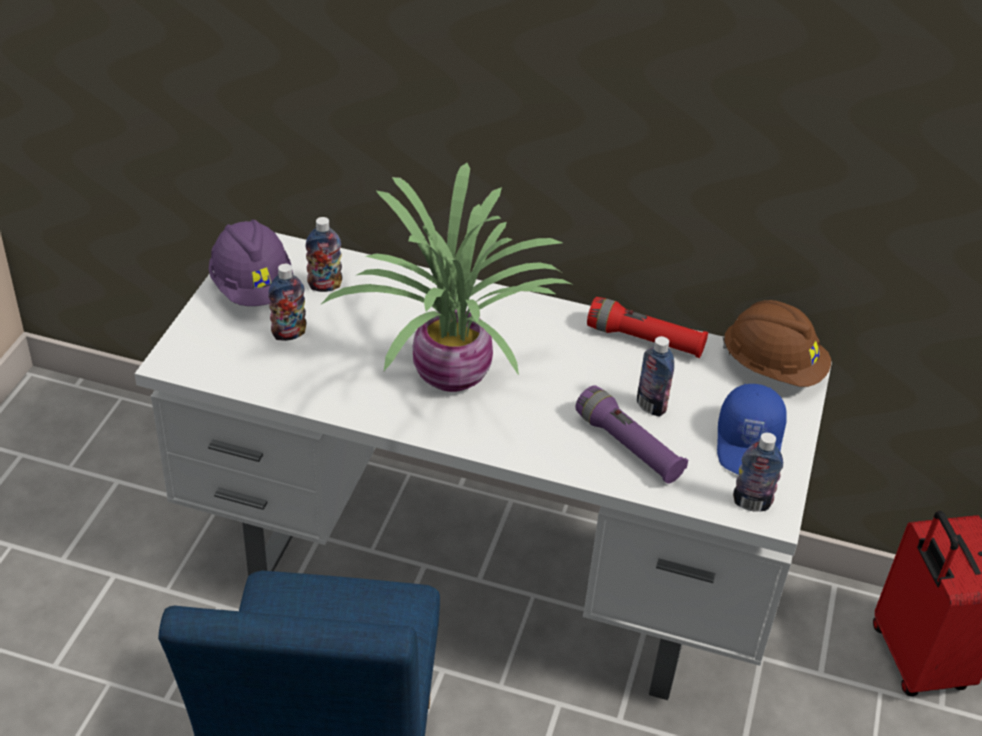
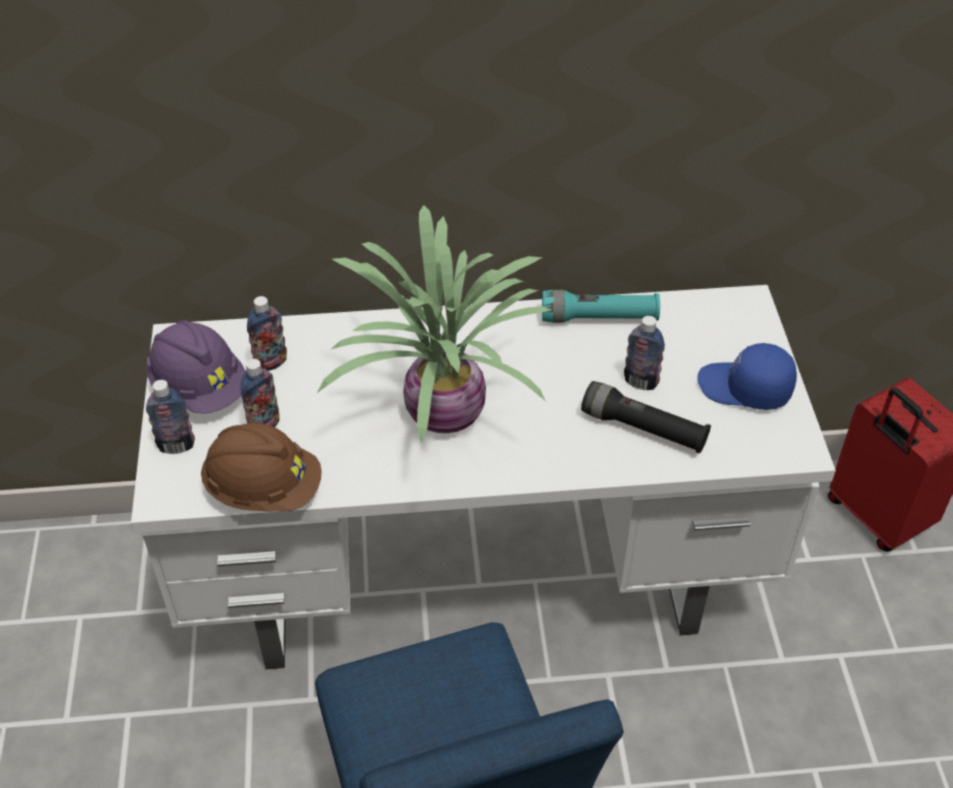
camera: 20 degrees left, 5 degrees up
(628, 446) = (643, 429): purple flashlight -> black flashlight
(645, 340) = (599, 318): red flashlight -> turquoise flashlight
(750, 444) = (744, 388): blue cap -> blue cap turned 120 degrees clockwise
(751, 503) = (777, 445): bottle -> bottle (176, 446)
(772, 368) = (722, 308): brown hard hat -> brown hard hat (264, 489)

